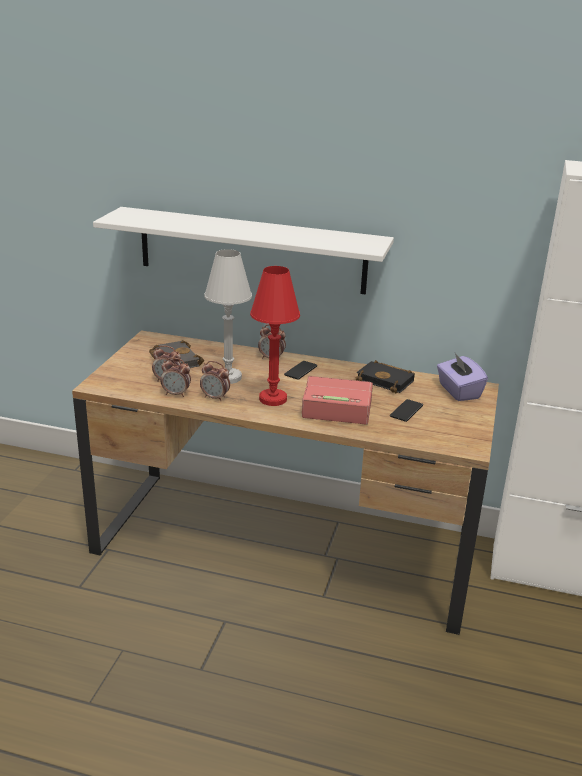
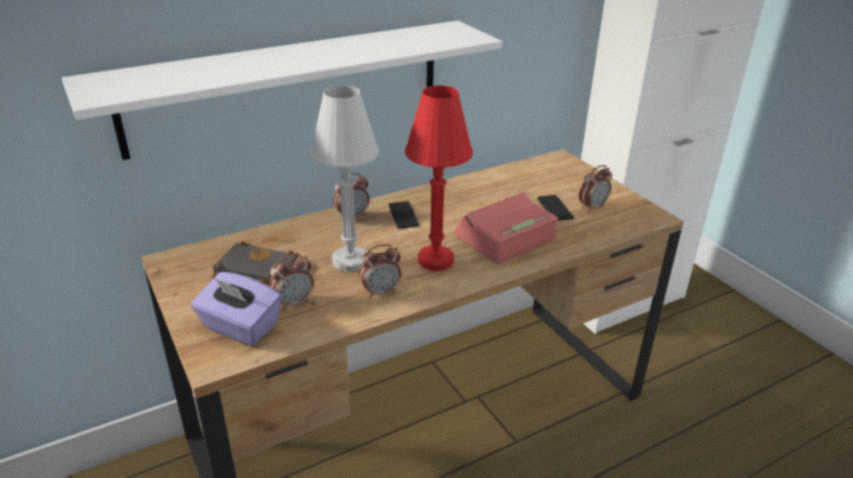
camera: 45 degrees left, 5 degrees up
(176, 394) = (333, 313): alarm clock -> alarm clock (592, 207)
(387, 381) = (489, 187): black book -> none
(458, 391) = (553, 170): purple tissue box -> purple tissue box (239, 327)

